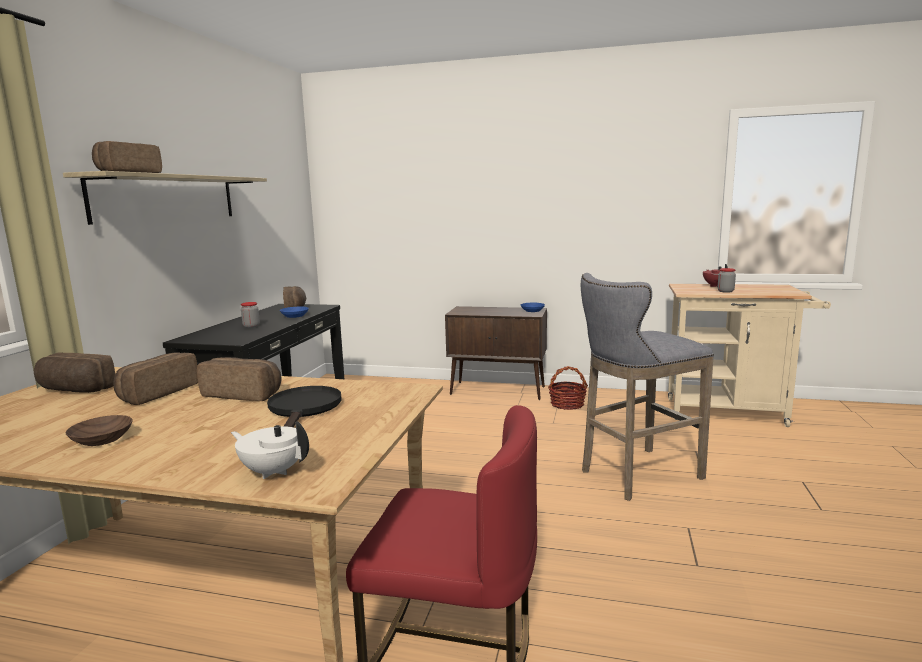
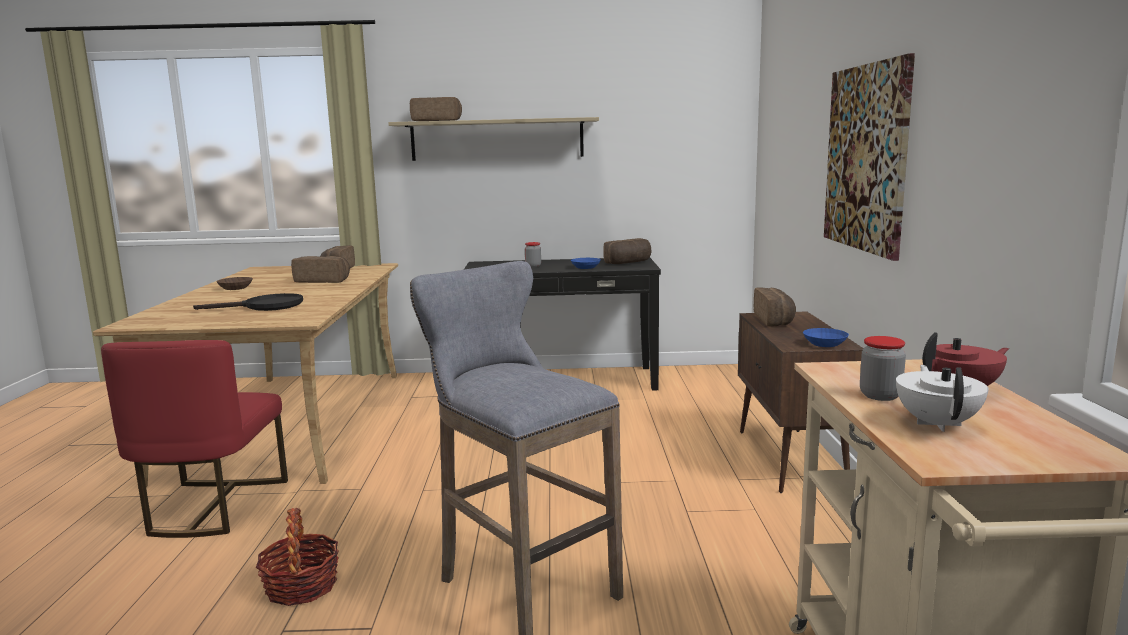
camera: 75 degrees right, 0 degrees up
(244, 394) = (312, 293): bread -> bread (775, 320)
(273, 471) = (155, 316): white teapot -> white teapot (937, 424)
(521, 207) = (866, 158): none -> picture
(567, 404) = (780, 516): basket -> basket (301, 586)

